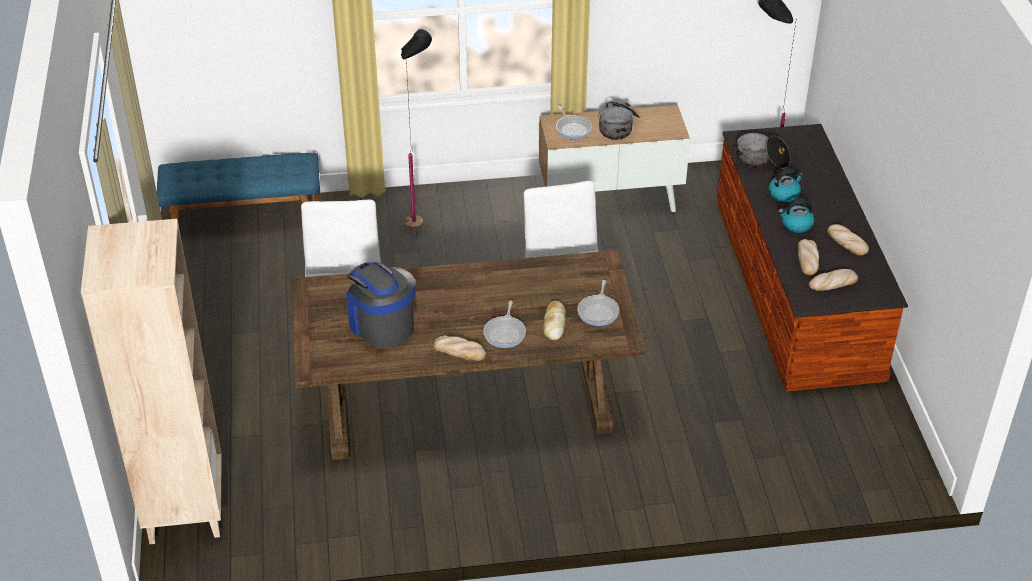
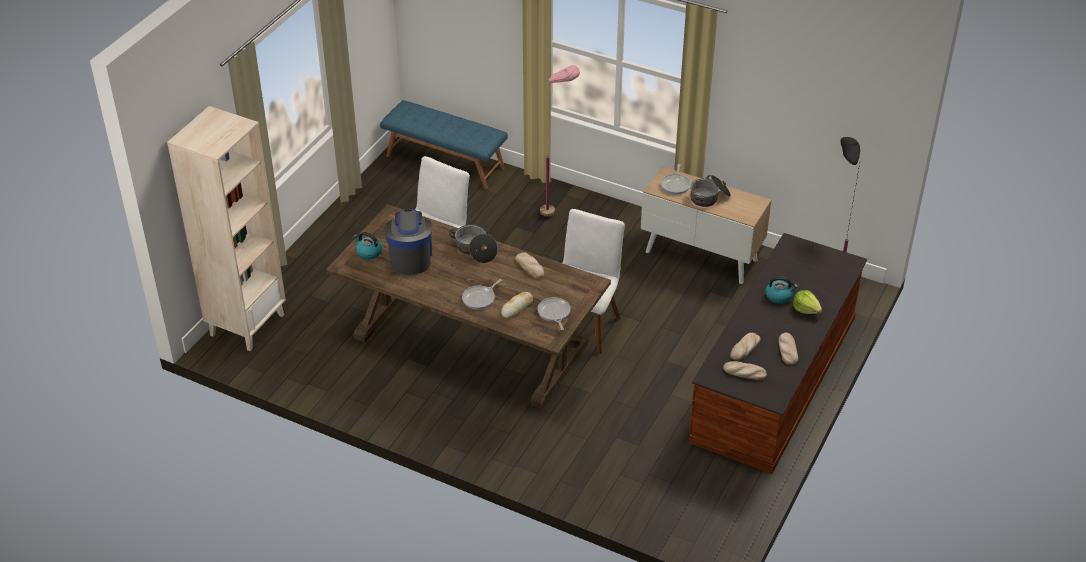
camera: 35 degrees right, 0 degrees up
(421, 218) = (558, 210): black floor lamp -> pink floor lamp
(460, 350) = (441, 296): bread -> bread (530, 267)
(598, 311) = (554, 313): frying pan -> frying pan turned 120 degrees clockwise
(761, 160) = (789, 265): cooking pot -> cooking pot (475, 250)
(796, 225) = (763, 321): kettle -> kettle (368, 252)
(820, 195) = (806, 309): none -> lettuce

